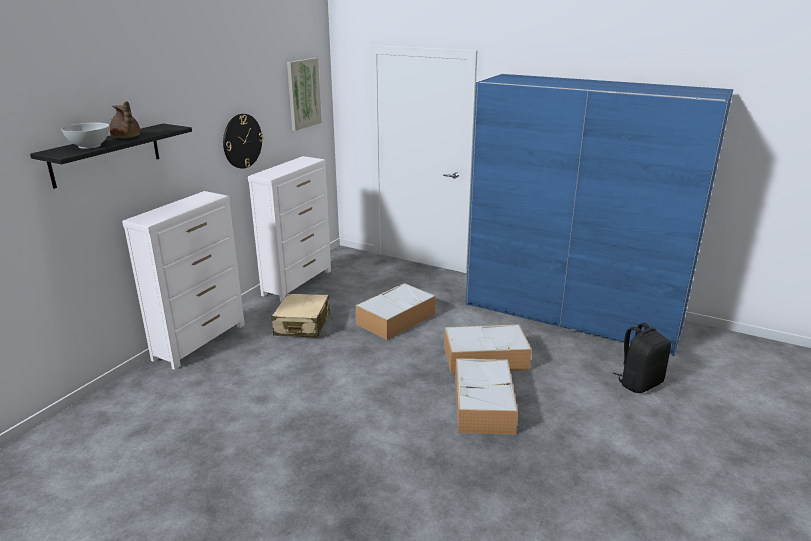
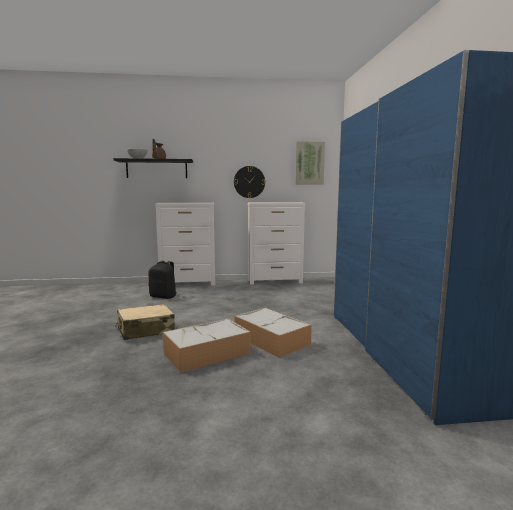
camera: 55 degrees right, 15 degrees down
(302, 325) = (233, 293): beige suitcase -> beige suitcase (145, 330)
(396, 318) = (278, 307): storage box -> none
(639, 383) = (338, 412): black backpack -> black backpack (163, 296)

